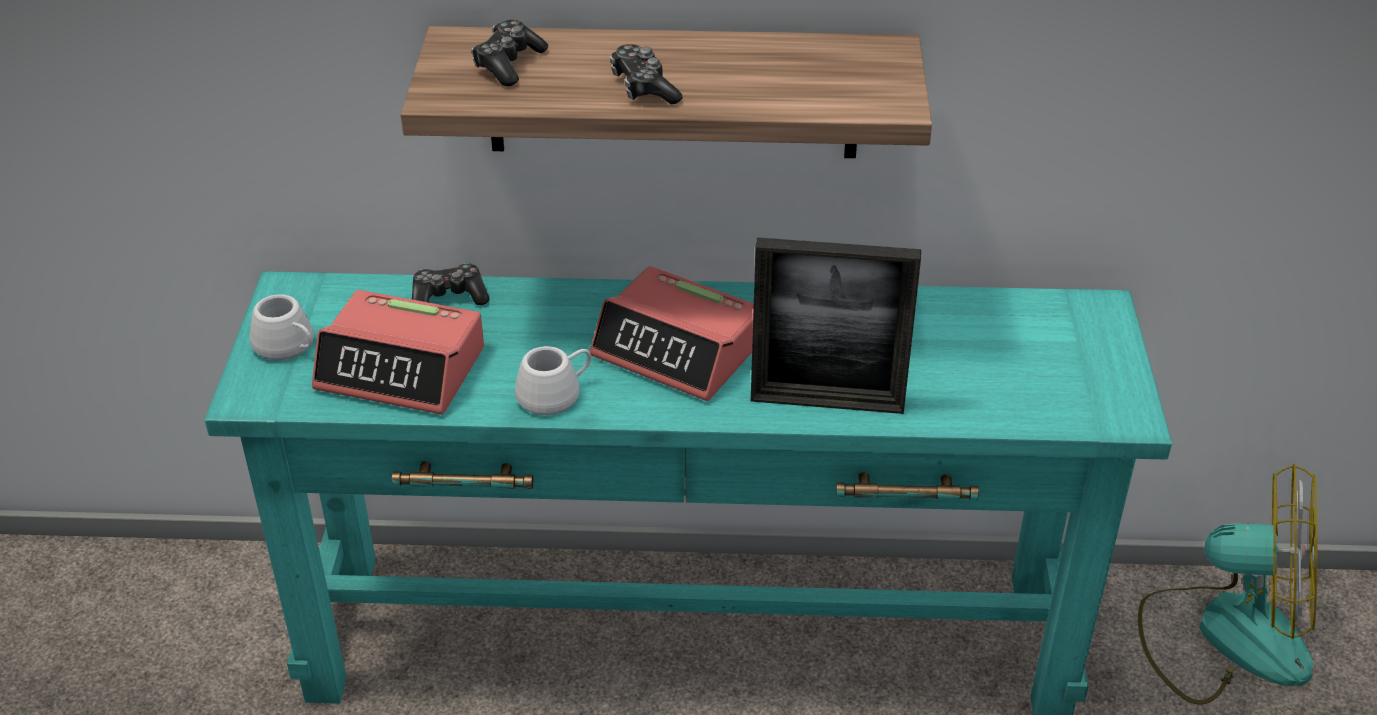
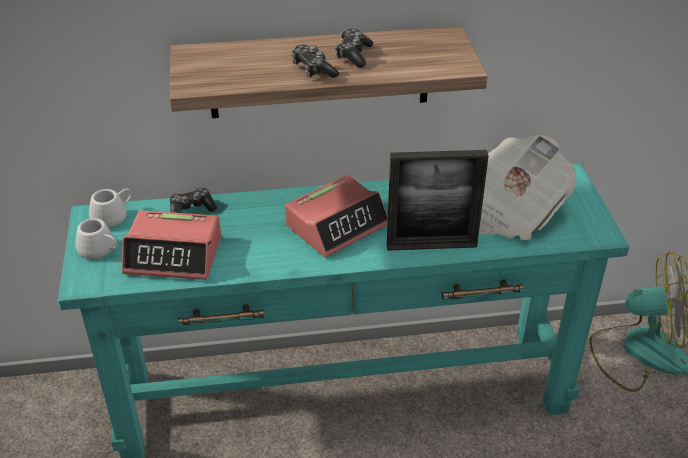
camera: 10 degrees left, 0 degrees up
(508, 64) = (227, 63): game controller -> game controller (353, 55)
(555, 393) = (271, 259): white mug -> white mug (113, 216)
(678, 350) = (337, 225): alarm clock -> alarm clock turned 60 degrees counterclockwise
(982, 359) = (512, 211): none -> newspaper

